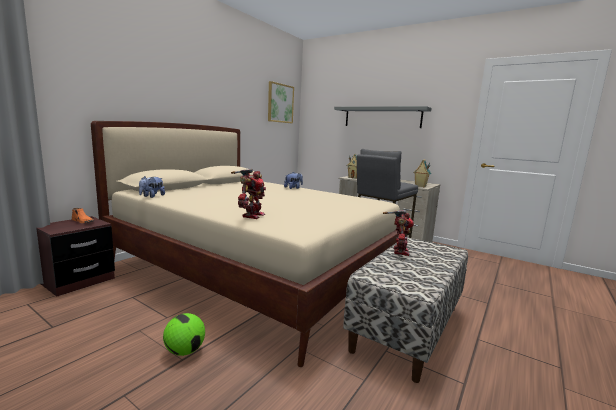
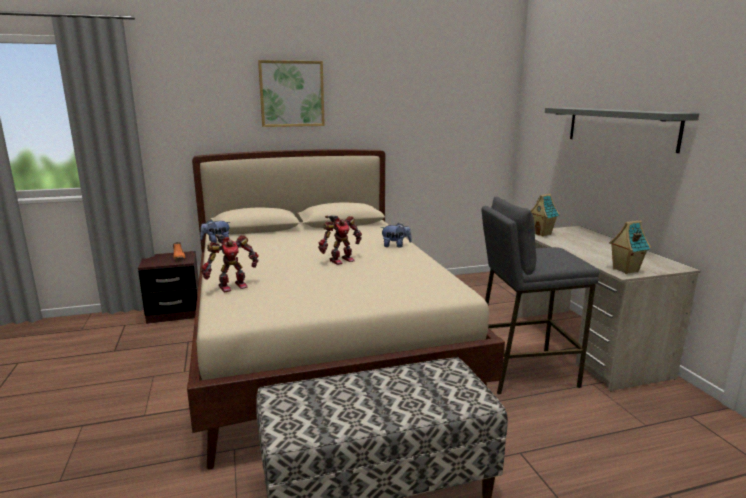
camera: 40 degrees right, 5 degrees up
(185, 351) = (155, 408): football -> none
(280, 103) = (472, 103): picture -> picture (292, 94)
(399, 251) = (390, 376): toy robot -> toy robot (340, 260)

